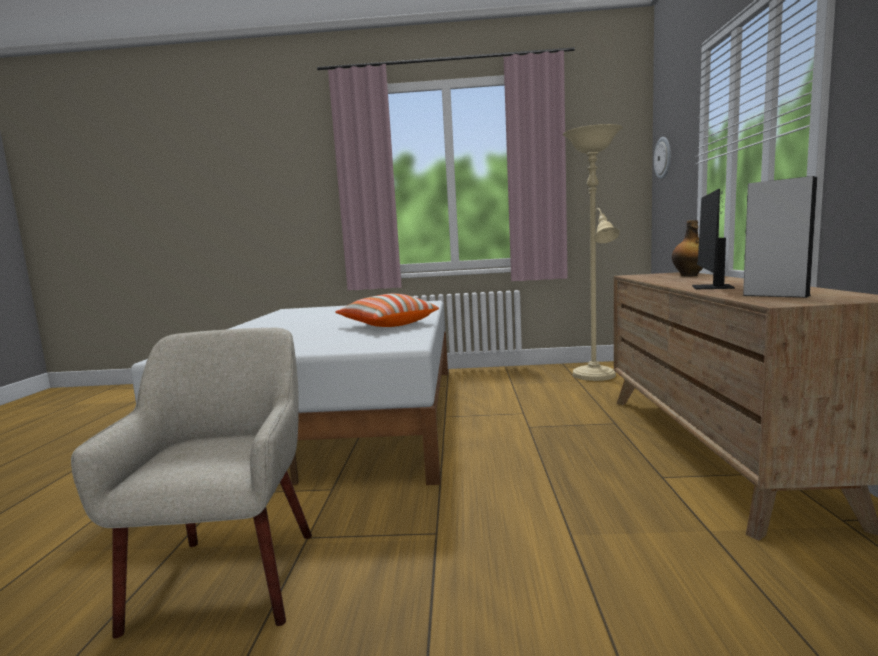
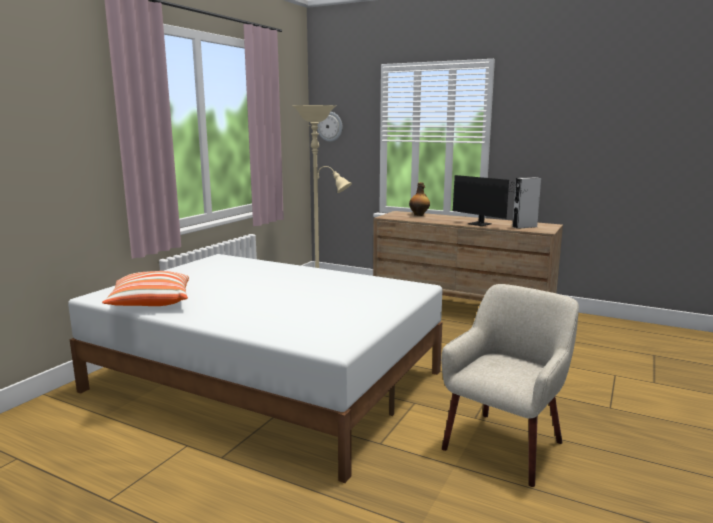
camera: 65 degrees left, 5 degrees up
(230, 577) = (505, 445): beige armchair -> beige armchair turned 105 degrees clockwise
(387, 325) = (324, 280): pillow -> pillow (150, 303)

